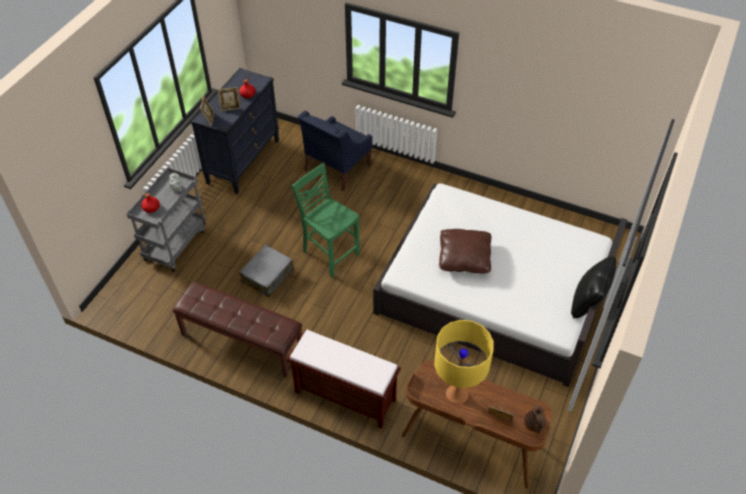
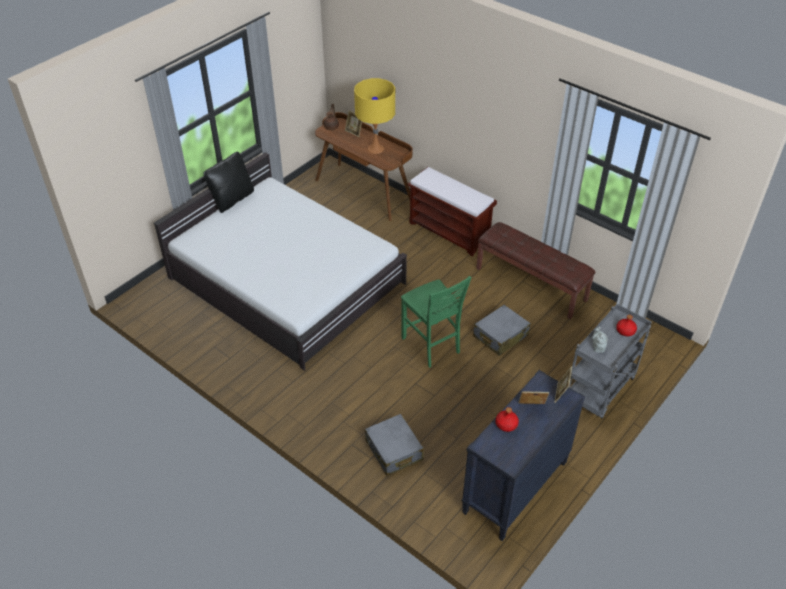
camera: 165 degrees left, 5 degrees down
(337, 167) = (394, 450): blue armchair -> grey suitcase
(464, 257) = (314, 249): brown pillow -> none

